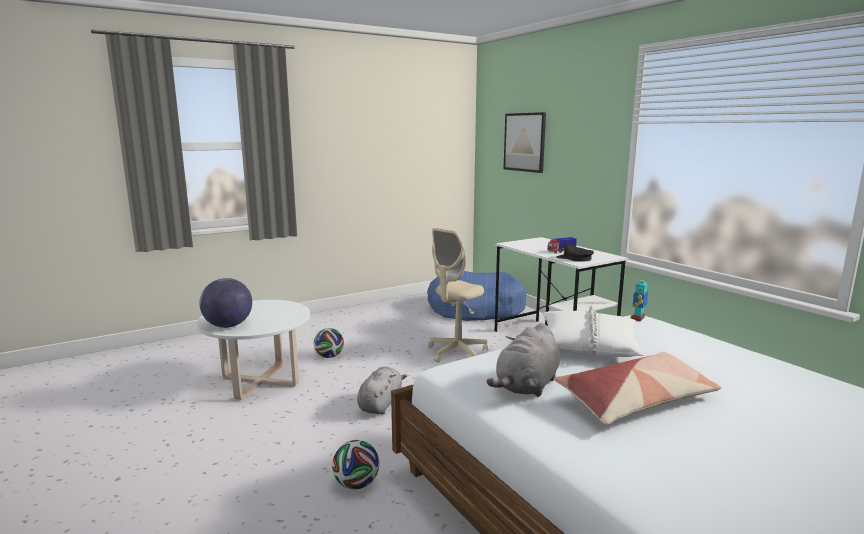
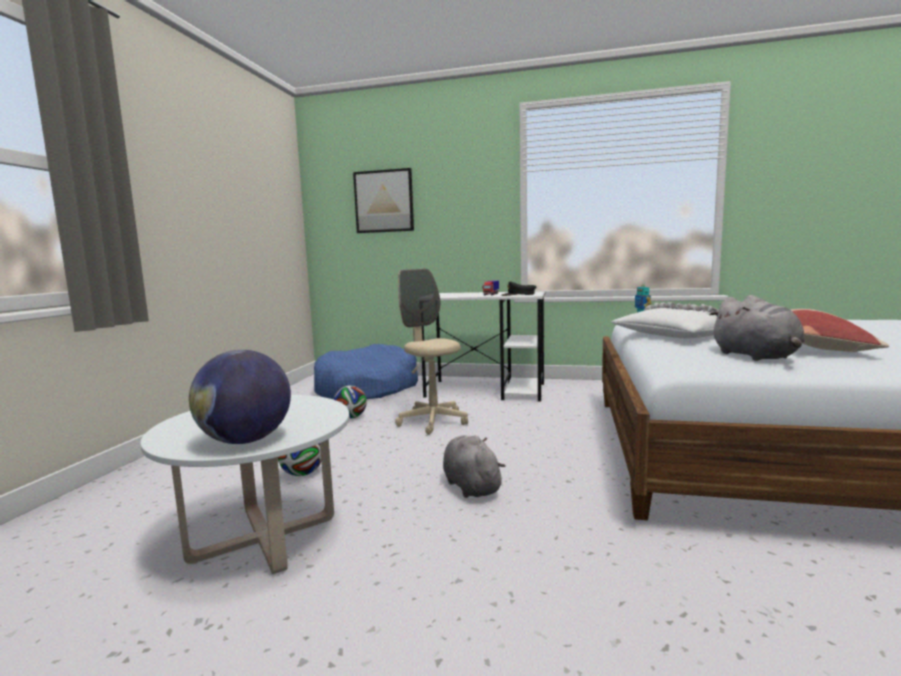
camera: 45 degrees left, 5 degrees down
(356, 484) = (627, 558): football -> football (351, 417)
(457, 353) = (432, 421): beige office chair -> beige office chair turned 150 degrees clockwise

